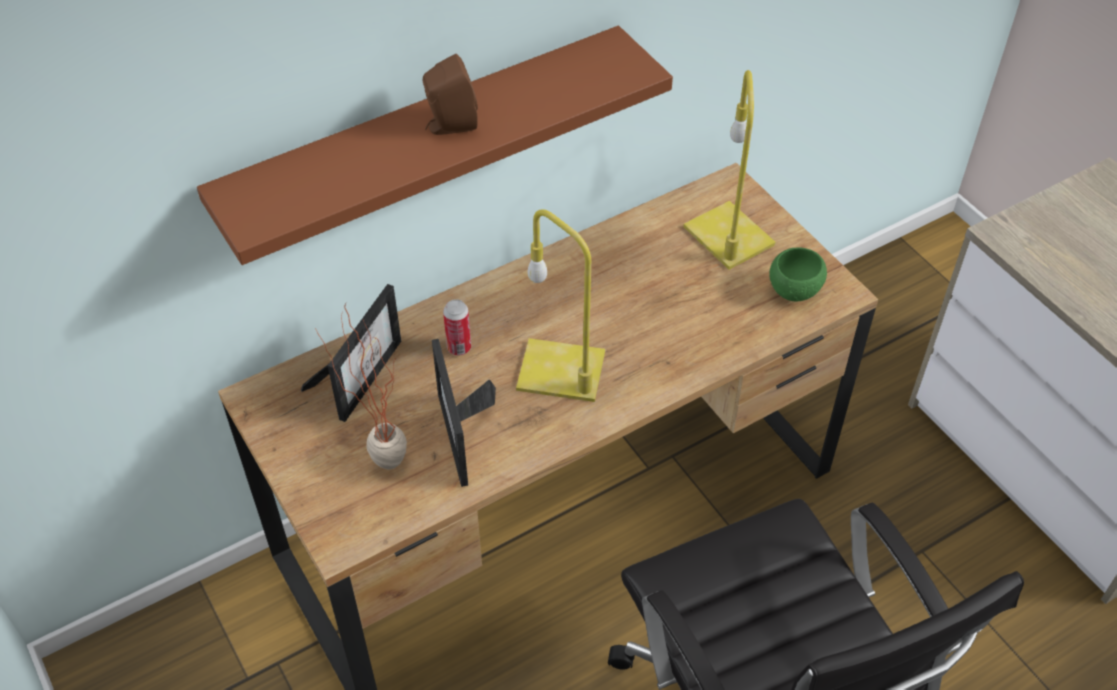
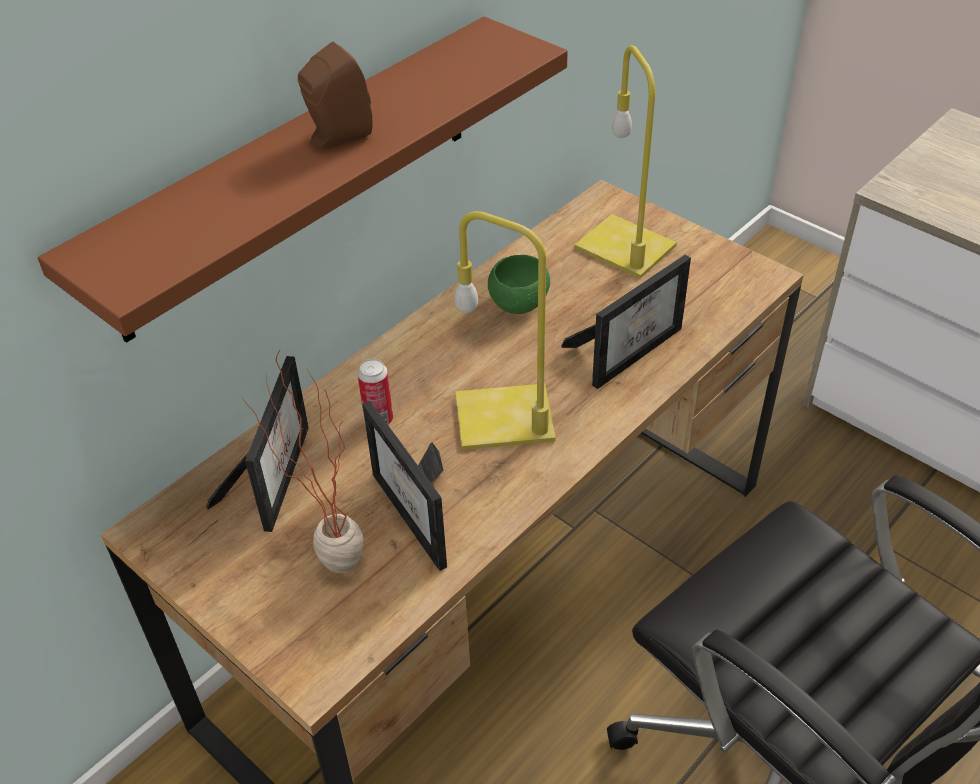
camera: 15 degrees left, 5 degrees down
(691, 334) = (629, 349): none -> picture frame
(794, 290) = (716, 283): green bowl -> green bowl (518, 304)

